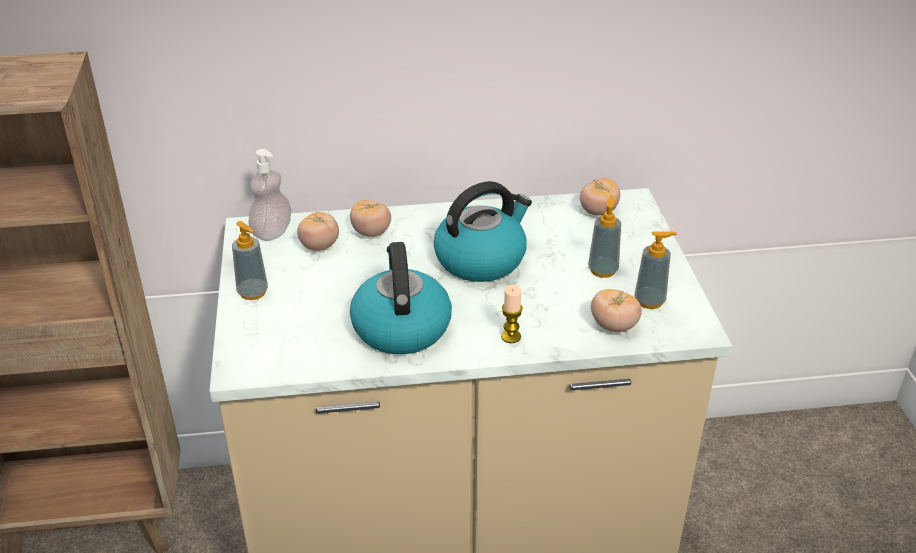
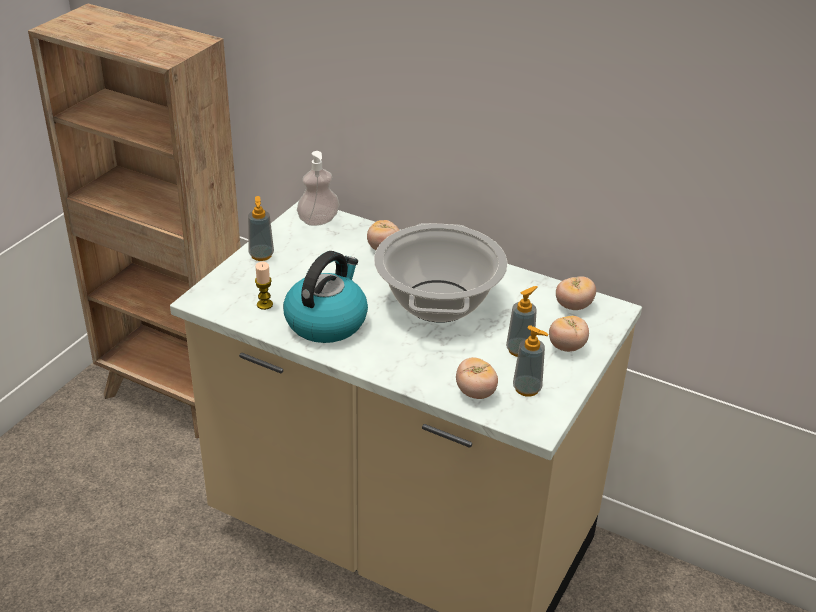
camera: 35 degrees right, 0 degrees up
(319, 246) = (338, 243): tomato -> tomato (566, 347)
(481, 259) = (438, 301): kettle -> cooking pot
(511, 336) = (392, 363): candle -> candle (264, 304)

